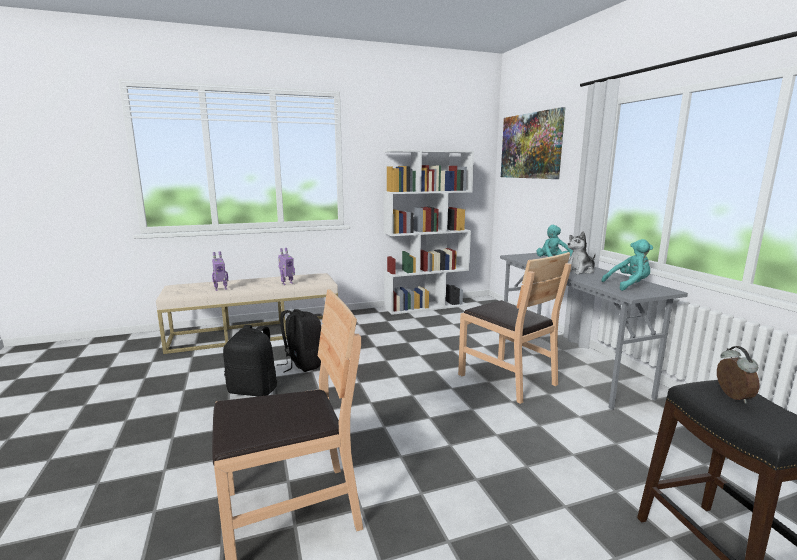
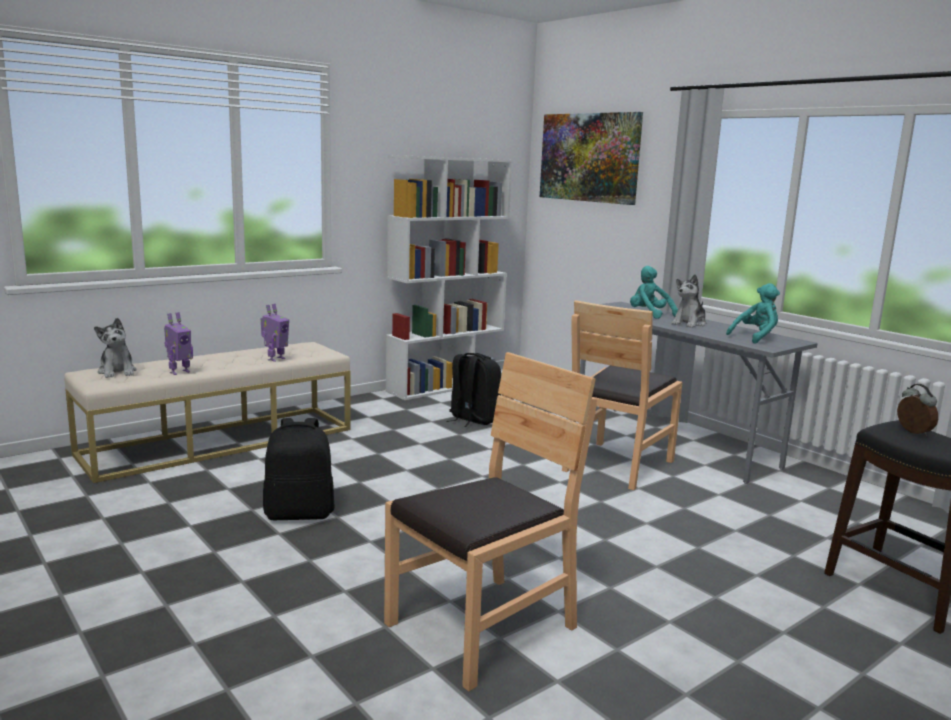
camera: 20 degrees left, 0 degrees up
(189, 287) = (117, 372): none -> plush toy
(302, 365) = (337, 475): black backpack -> black backpack (472, 419)
(507, 379) = (617, 465): brown chair -> brown chair turned 90 degrees clockwise

